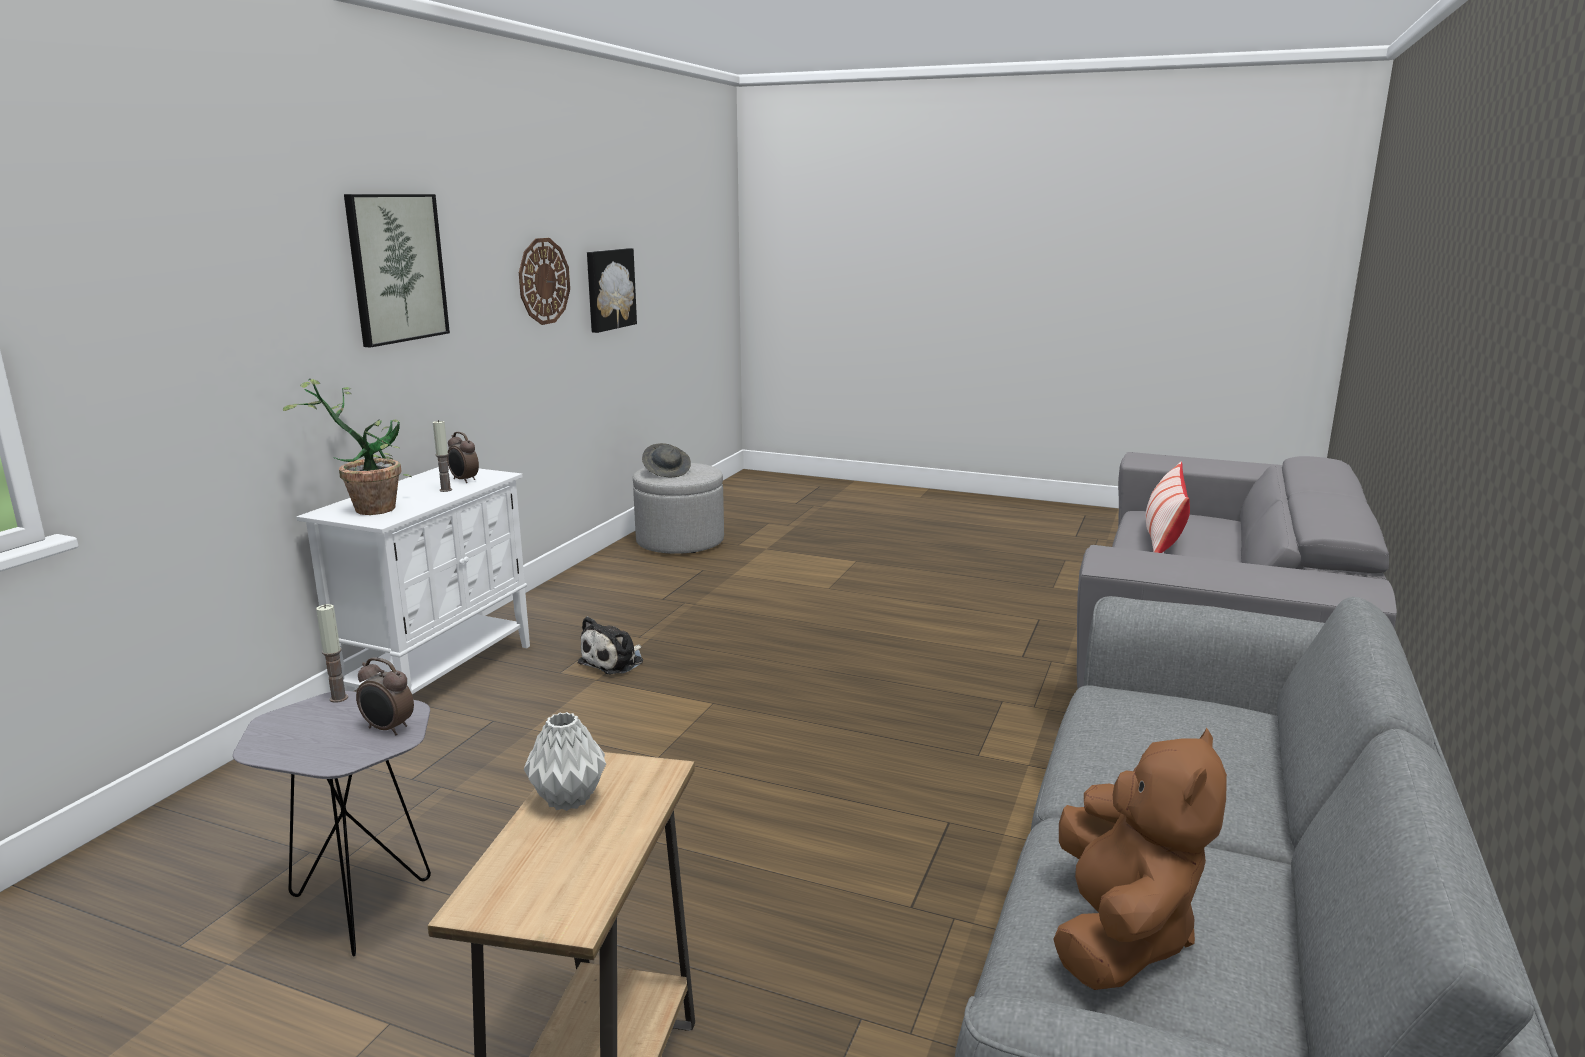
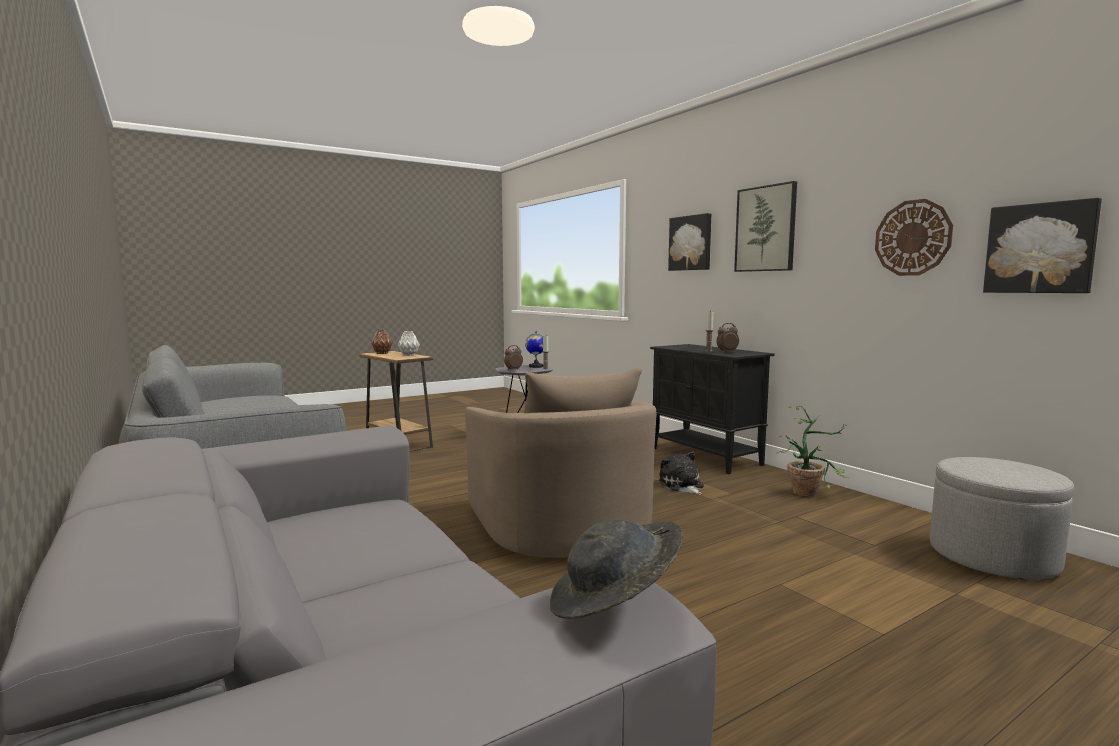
camera: 125 degrees right, 10 degrees down
(251, 298) = (691, 243): none -> picture
(285, 726) = (536, 366): none -> globe
(368, 507) = (688, 346): potted plant -> potted plant (810, 492)
(439, 674) = (706, 457): white cabinet -> black cabinet
(557, 882) = (382, 353): none -> brown vase
(667, 472) = (989, 463): grey hat -> grey hat (615, 603)
(837, 690) = (561, 524): none -> beige armchair
(1119, 934) = (258, 399): brown plush toy -> none
(1163, 538) = (424, 585): pillow -> none

